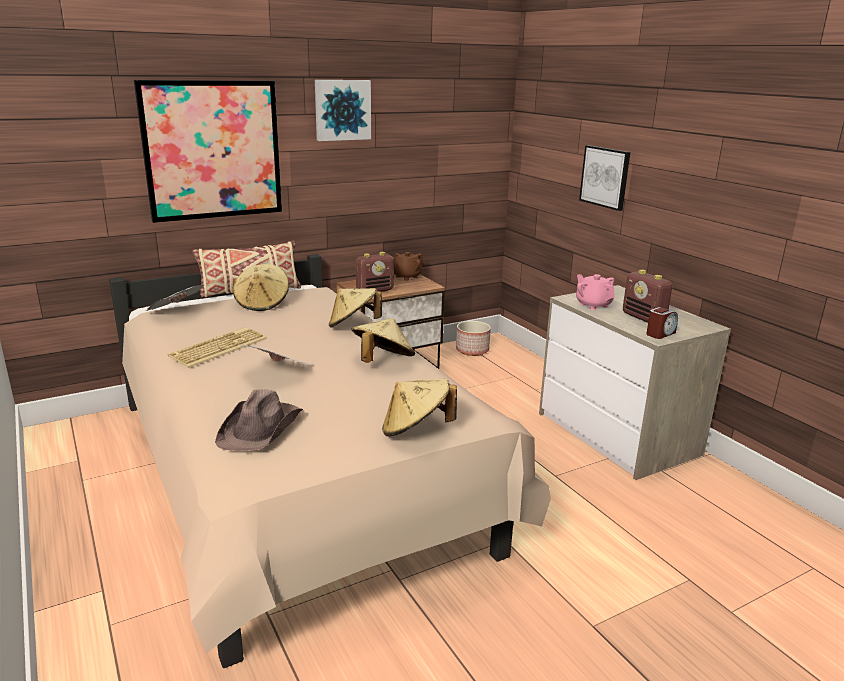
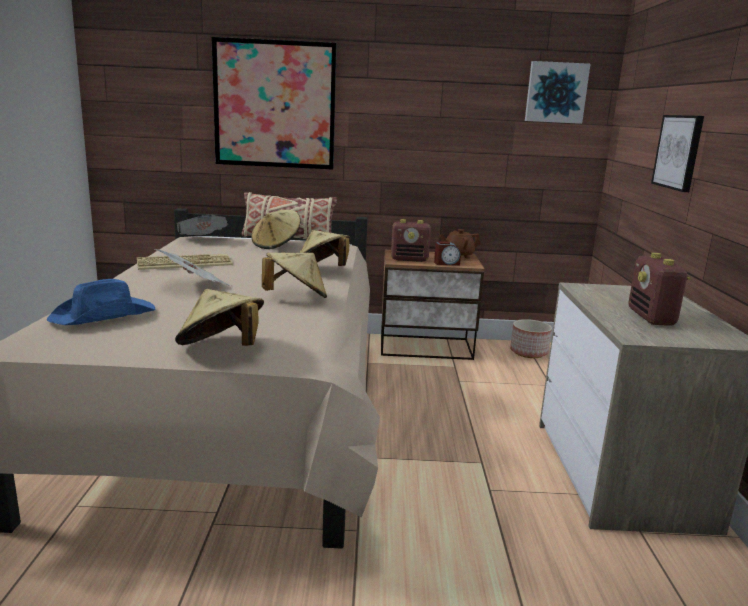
camera: 30 degrees right, 5 degrees down
(261, 428) = (104, 315): brown hat -> blue hat
(342, 110) = (405, 75): picture -> picture (556, 92)
(593, 305) = (601, 296): pink teapot -> none
(660, 334) = (648, 335): alarm clock -> alarm clock (446, 263)

